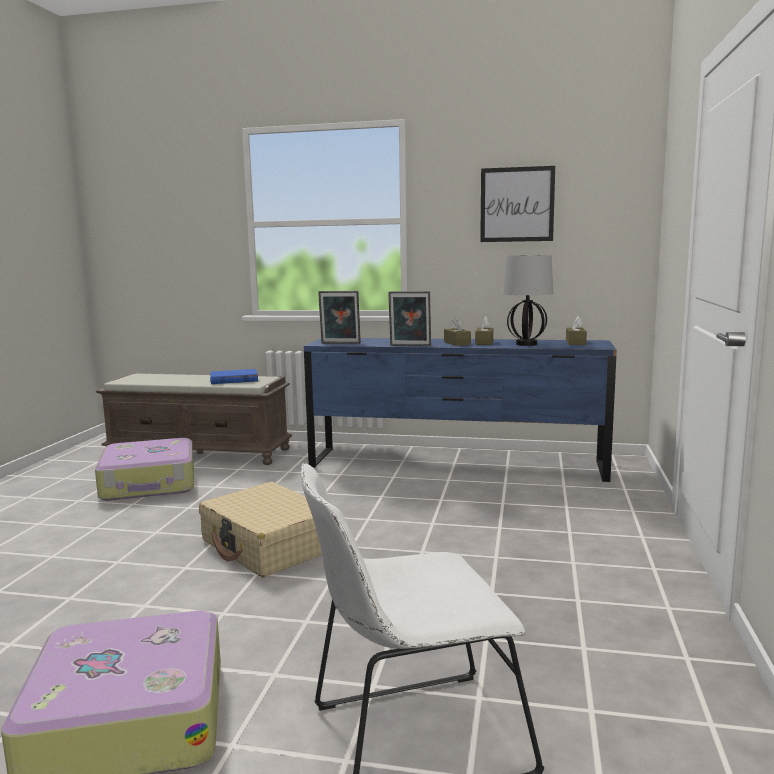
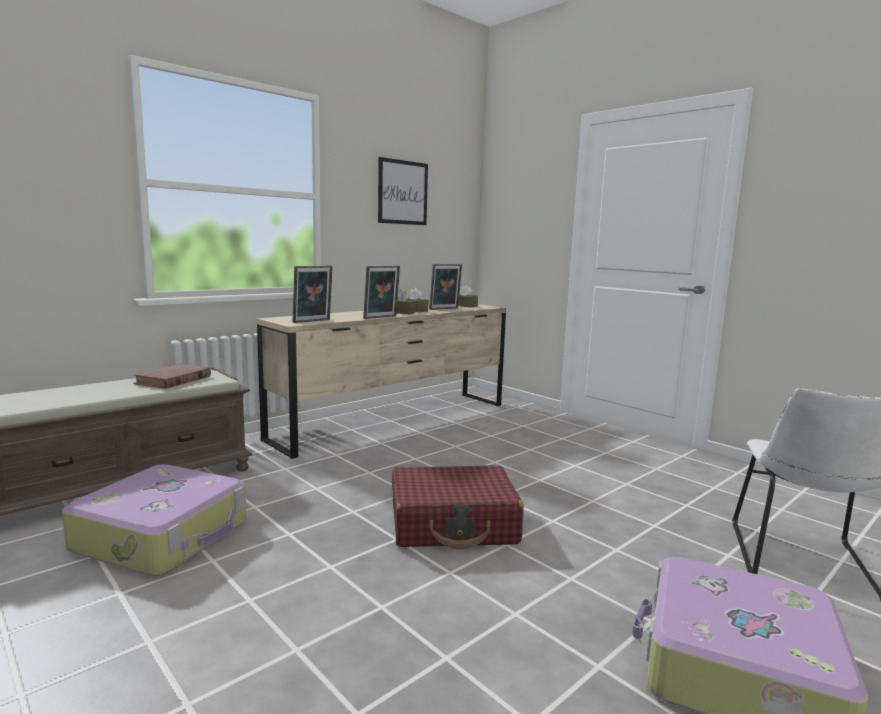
camera: 55 degrees left, 0 degrees up
(233, 380) = (173, 380): blue book -> brown book
(269, 545) = (453, 524): beige suitcase -> red suitcase
(456, 464) = (395, 421): blue dresser -> beige dresser
(527, 344) = (445, 309): table lamp -> picture frame

